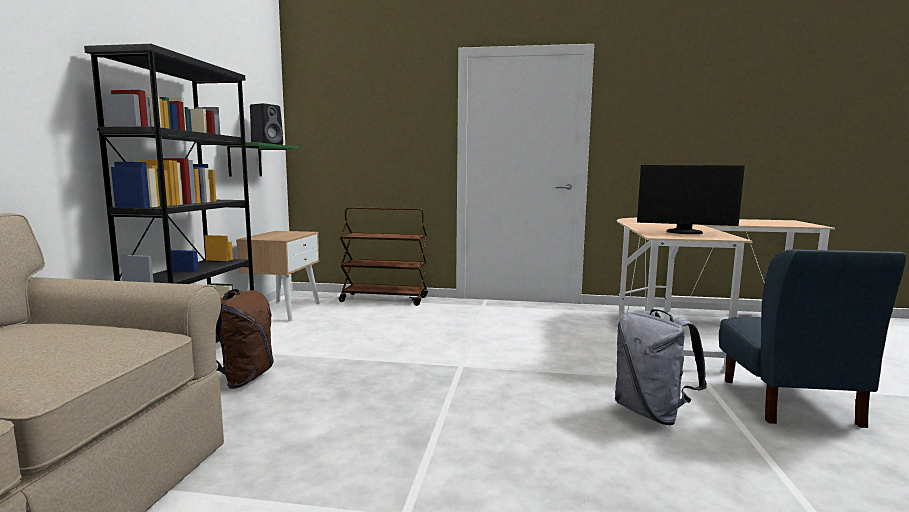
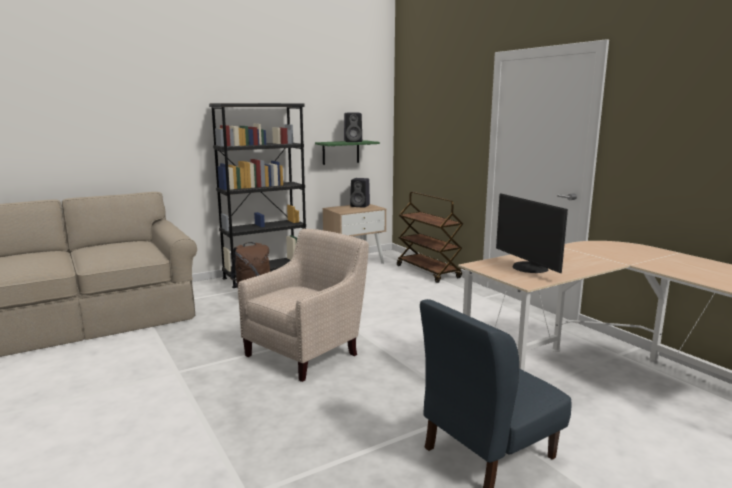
camera: 50 degrees right, 5 degrees up
(279, 233) = (360, 206): none -> black speaker
(484, 405) = (307, 352): none -> beige armchair
(652, 413) = (373, 401): grey backpack -> none

